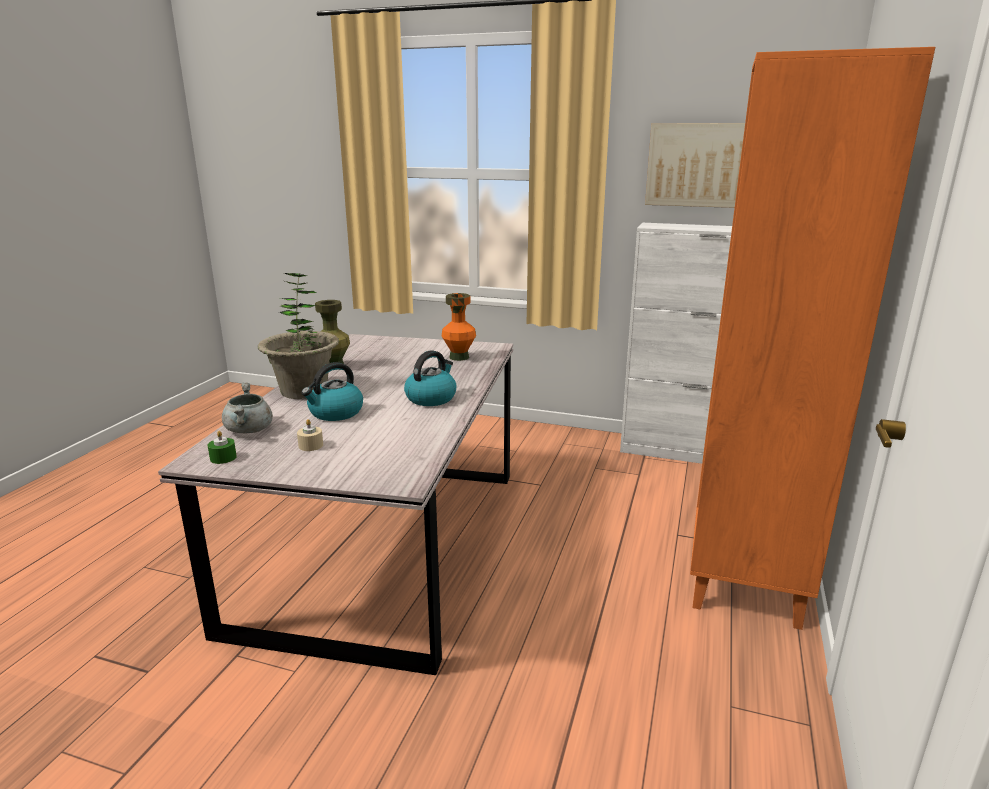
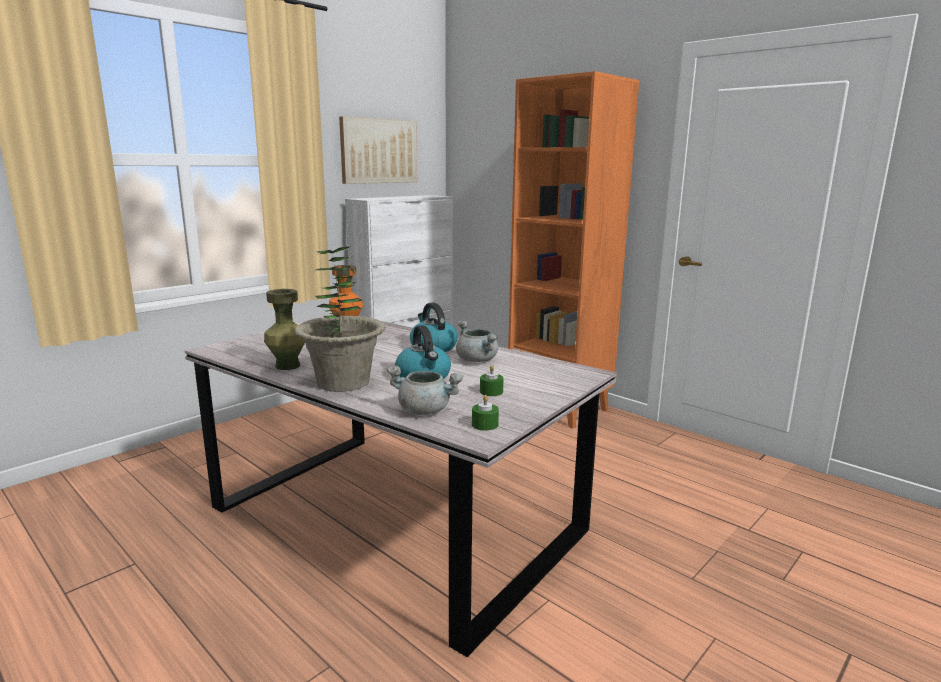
camera: 65 degrees left, 5 degrees down
(311, 445) = (491, 391): beige candle -> green candle
(404, 423) = (478, 360): none -> grey cooking pot

